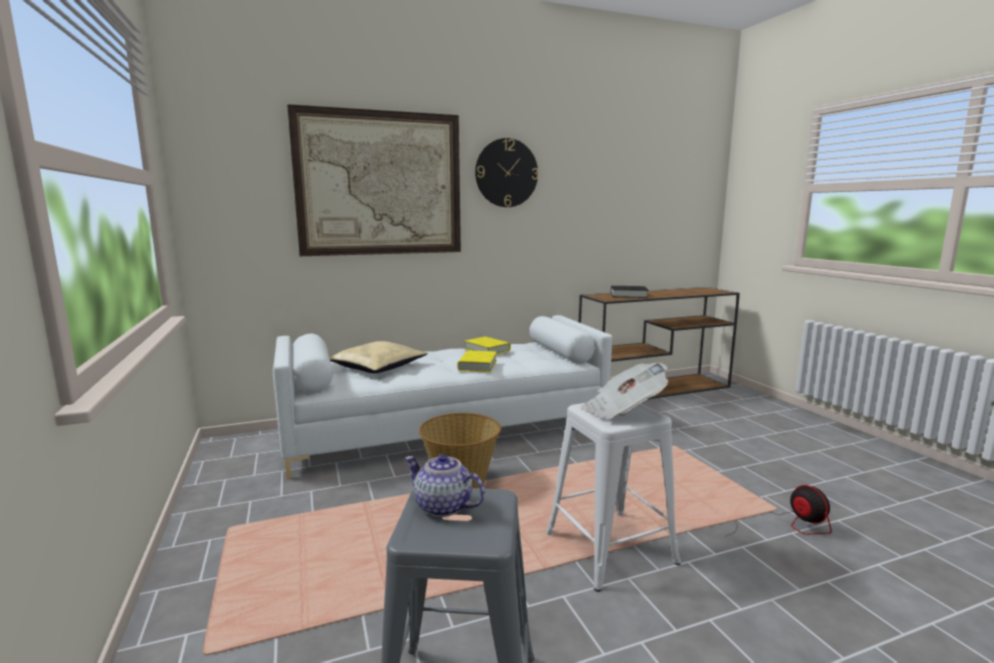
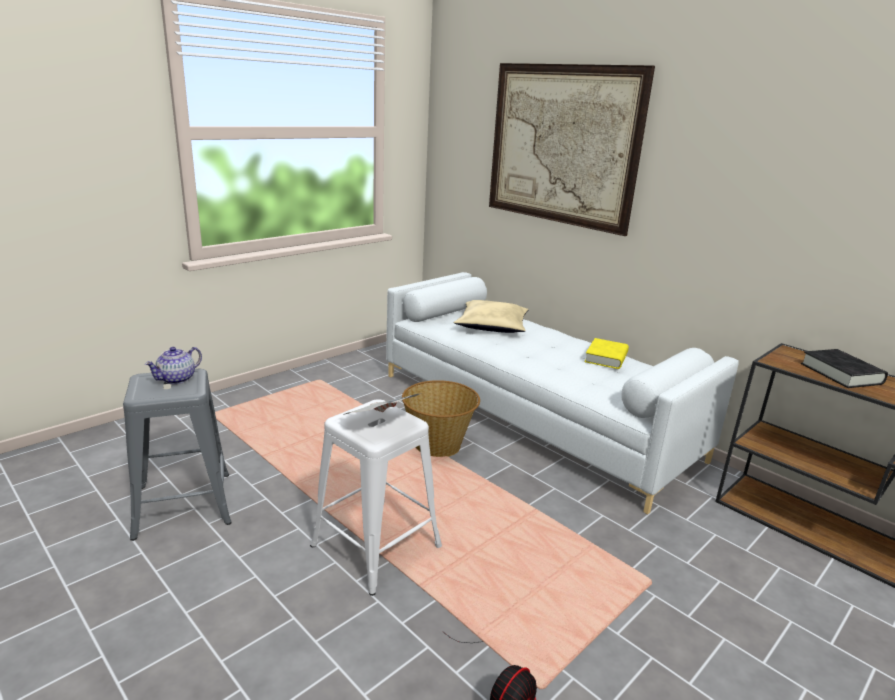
camera: 65 degrees right, 10 degrees up
(443, 507) = (177, 379): teapot -> teapot turned 150 degrees counterclockwise
(477, 365) = (543, 362): yellow book -> none
(506, 173) = (705, 144): wall clock -> none

